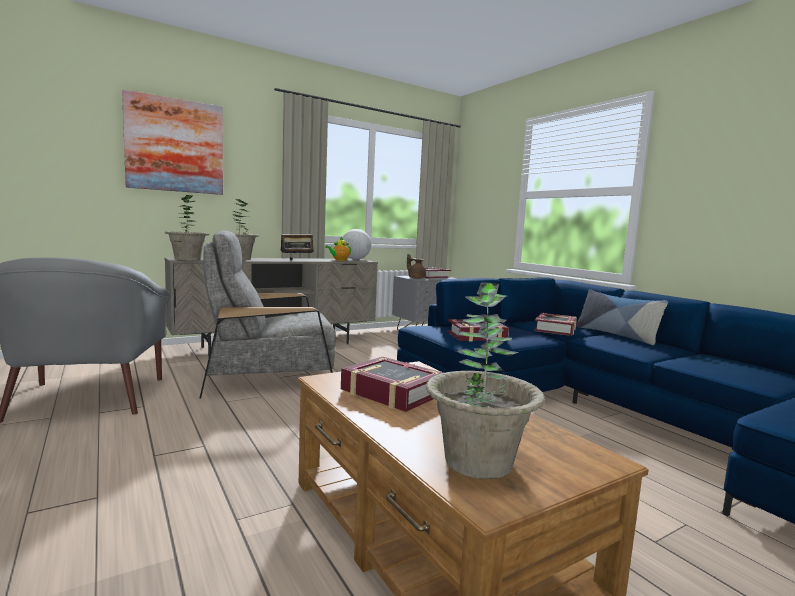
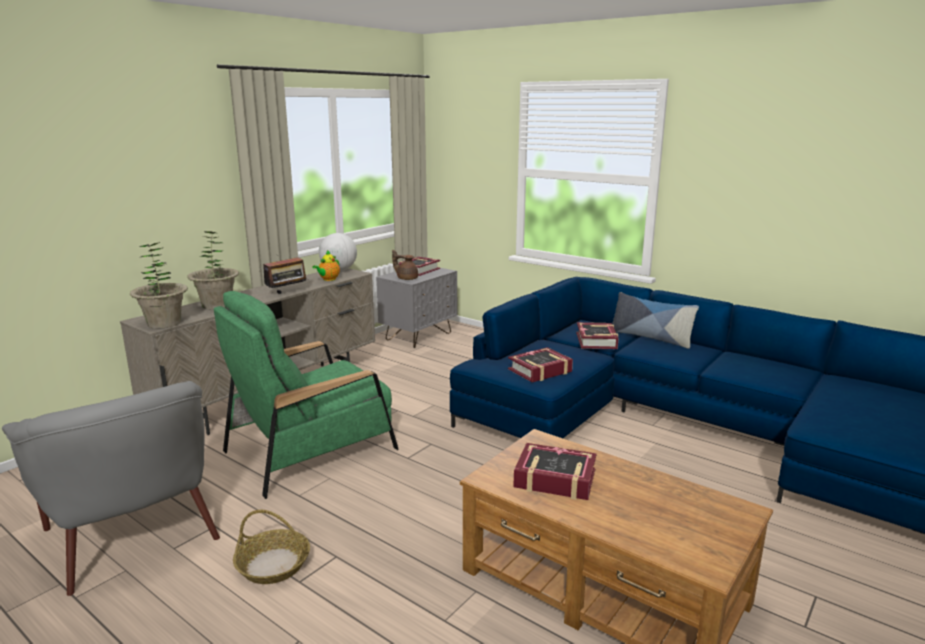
camera: 20 degrees left, 10 degrees up
(149, 439) = (272, 565): none -> basket
(175, 145) = (99, 164): picture -> none
(269, 377) = (311, 449): grey armchair -> green armchair
(478, 462) = (677, 536): potted plant -> none

